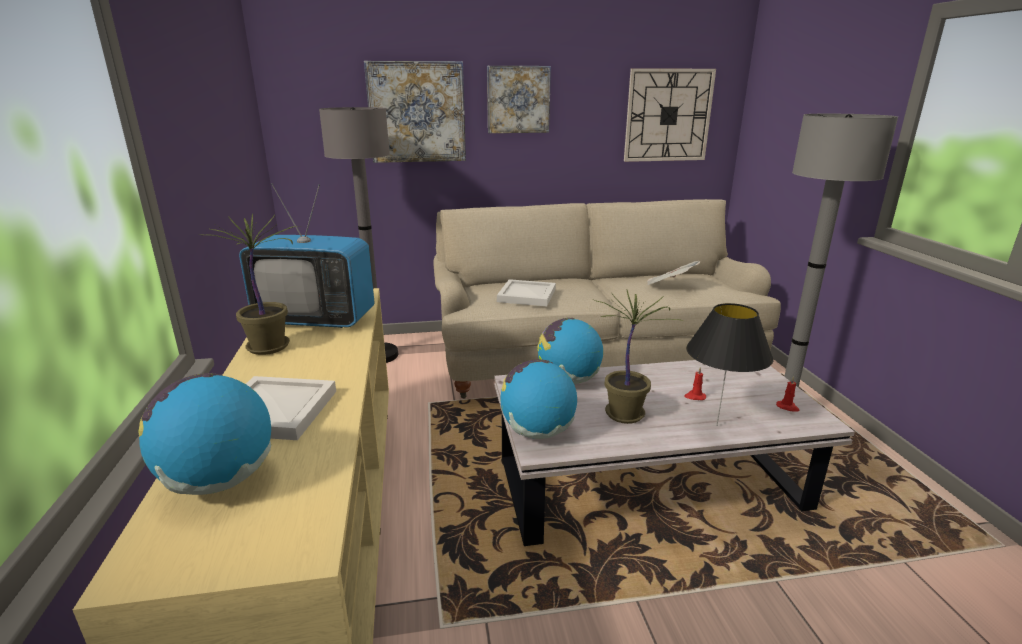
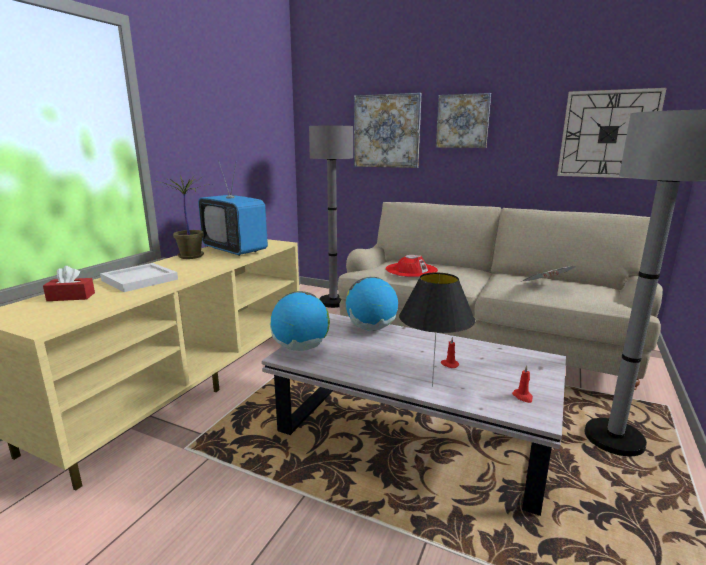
camera: 35 degrees right, 5 degrees down
(220, 481) = (71, 297): globe -> red tissue box
(526, 295) = (411, 270): white tray -> red hat
(625, 413) = (375, 357): potted plant -> none

